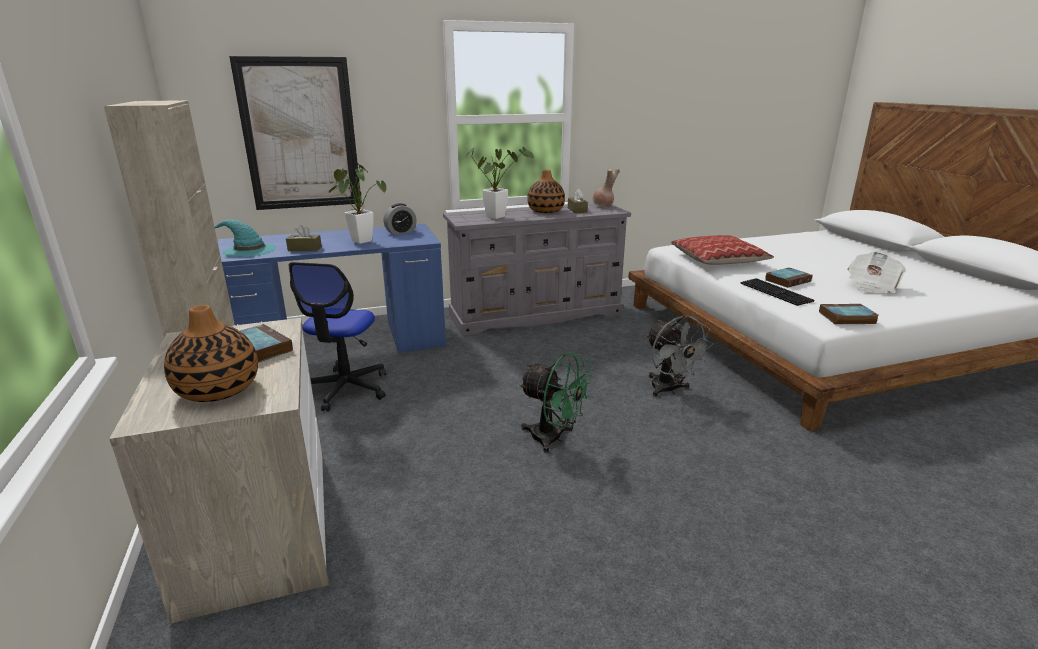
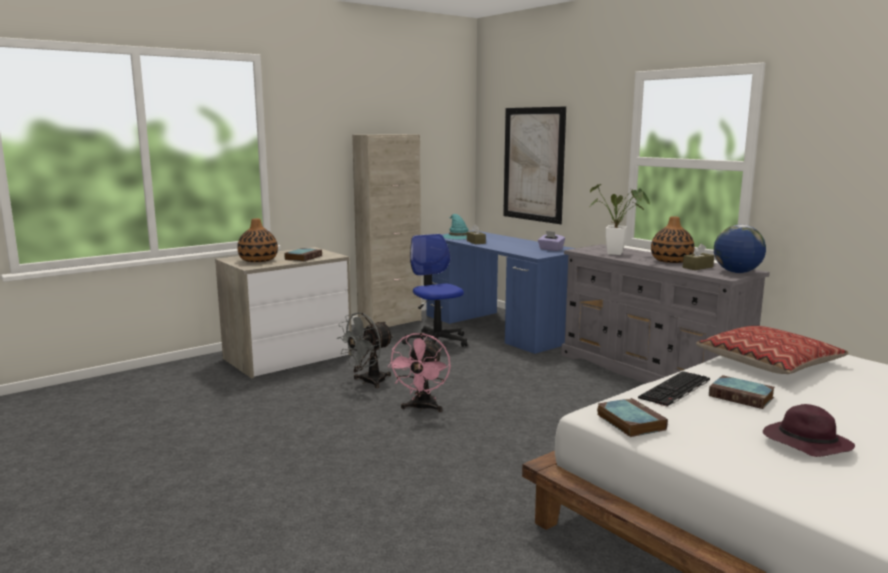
camera: 70 degrees right, 10 degrees down
(345, 389) = (436, 342): office chair -> office chair turned 75 degrees clockwise
(359, 240) = (513, 246): potted plant -> none
(401, 232) = (550, 249): alarm clock -> purple tissue box
(554, 439) = (422, 408): green fan -> pink fan
(603, 207) = (737, 272): brown vase -> globe
(669, 390) = (552, 445): grey fan -> grey fan (368, 382)
(871, 286) = (804, 443): newspaper -> purple hat

